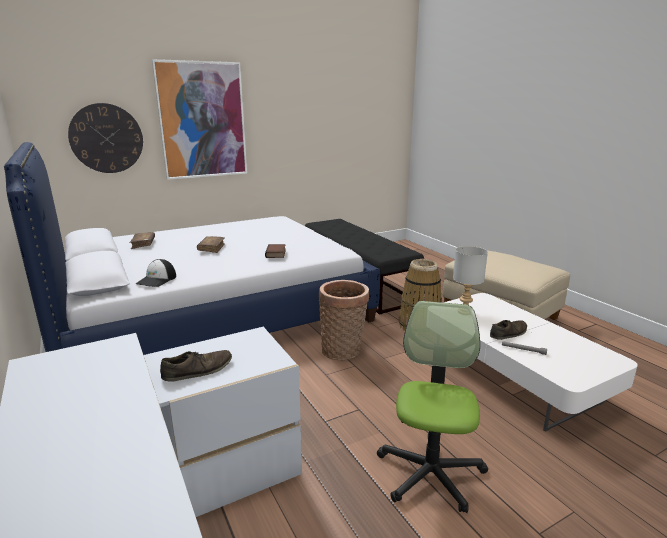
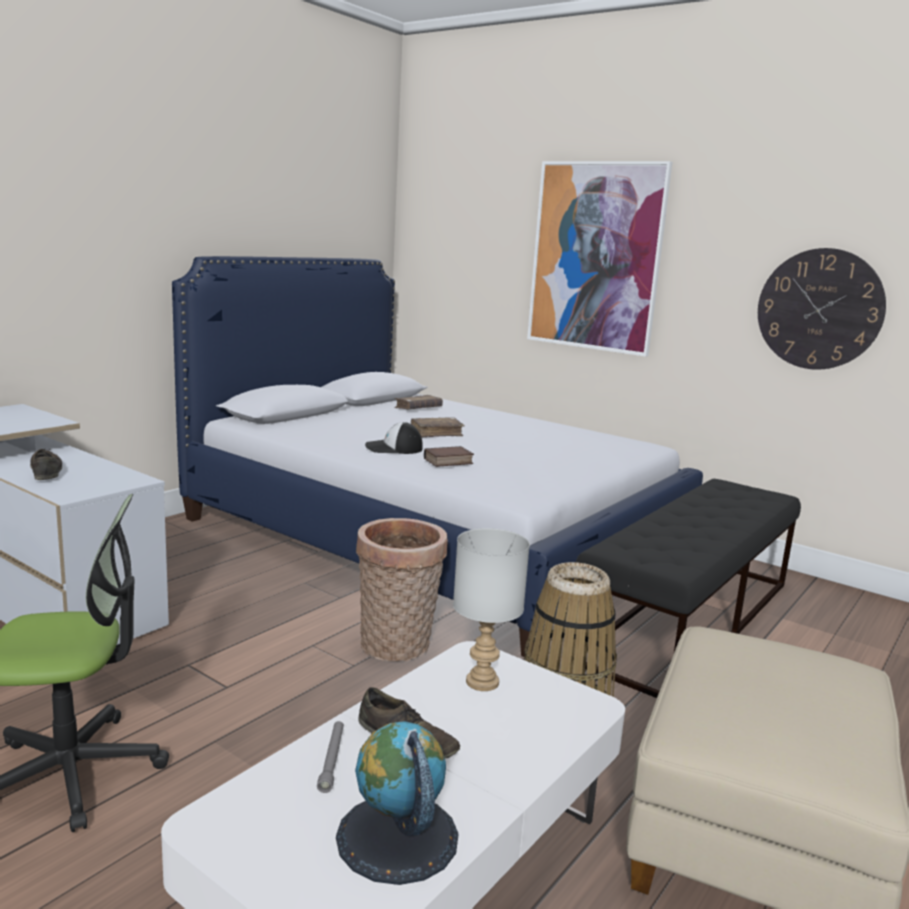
camera: 65 degrees right, 5 degrees down
(106, 138) = (474, 269): wall clock -> wall clock (819, 309)
(157, 280) = (299, 430): cap -> cap (393, 448)
(198, 370) = (45, 471): brown shoe -> brown shoe turned 150 degrees counterclockwise
(570, 345) = (397, 837): none -> globe

